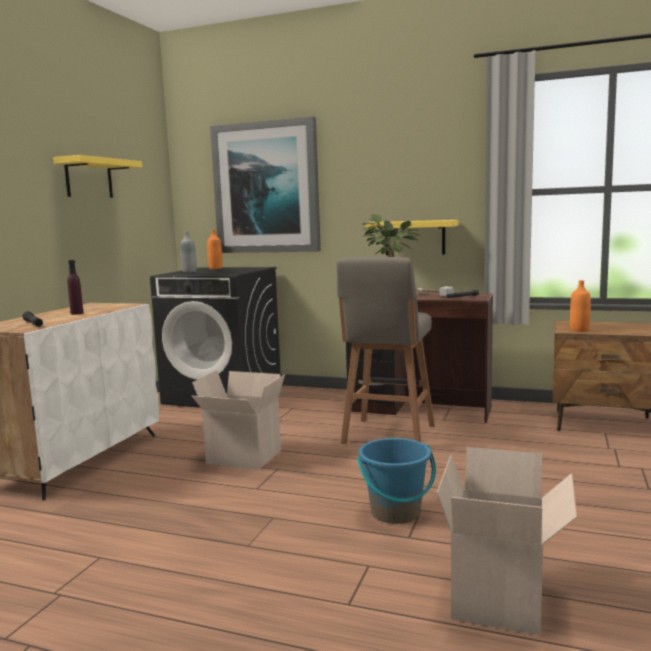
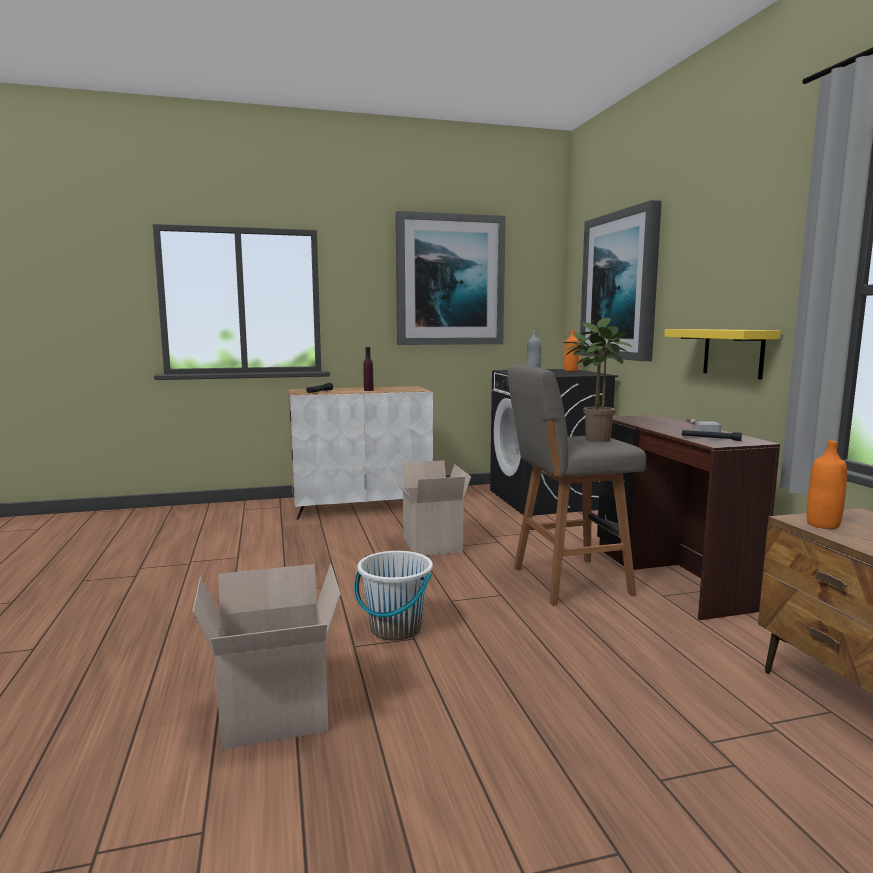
camera: 55 degrees right, 0 degrees up
(89, 178) = (449, 280): yellow shelf -> picture
(396, 513) = (395, 629): blue bucket -> white bucket

